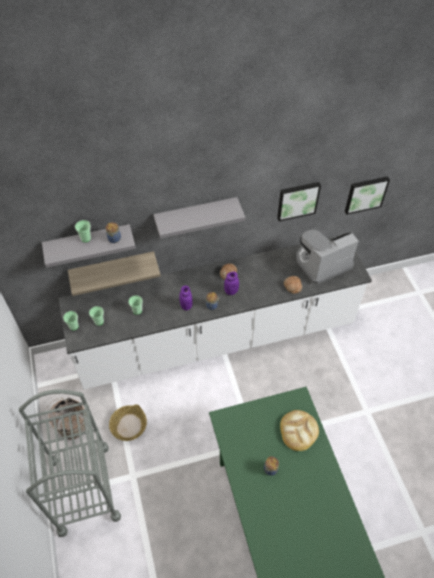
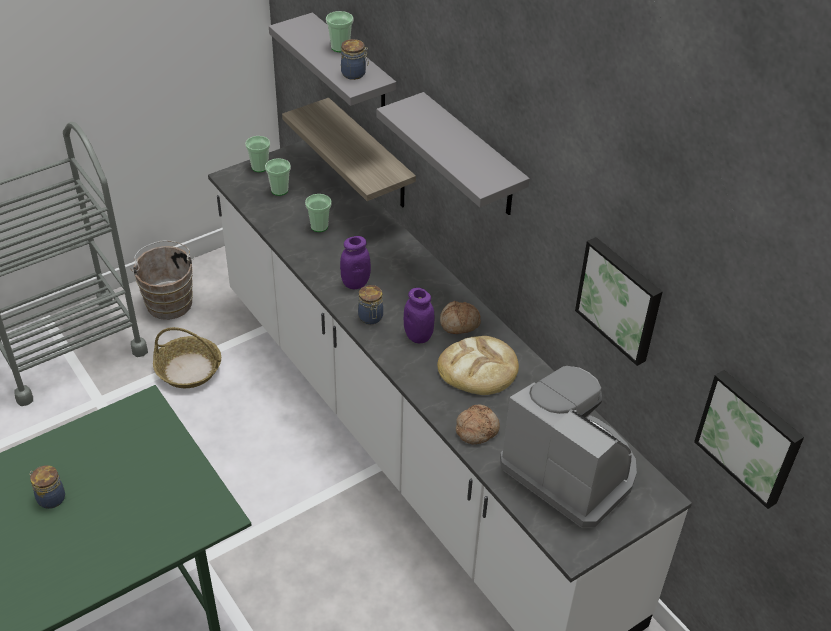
camera: 70 degrees right, 10 degrees down
(298, 431) = (142, 528): bread -> bread (478, 369)

